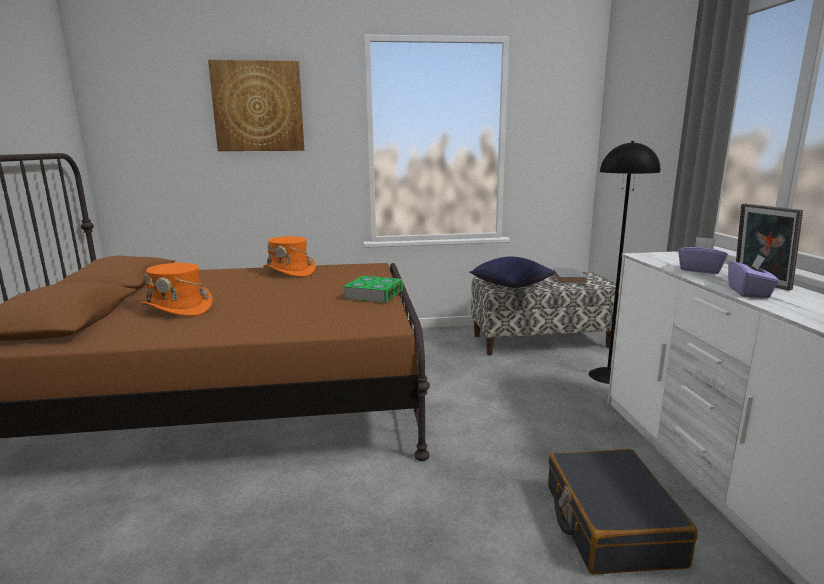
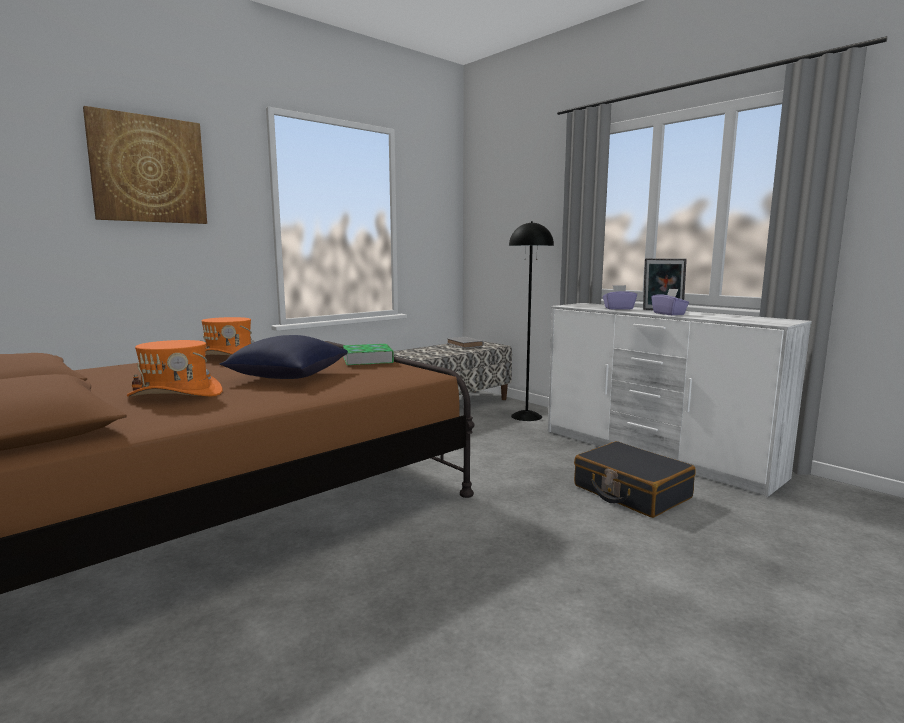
camera: 35 degrees left, 5 degrees down
(511, 284) = (428, 353): blue pillow -> blue pillow (287, 376)

